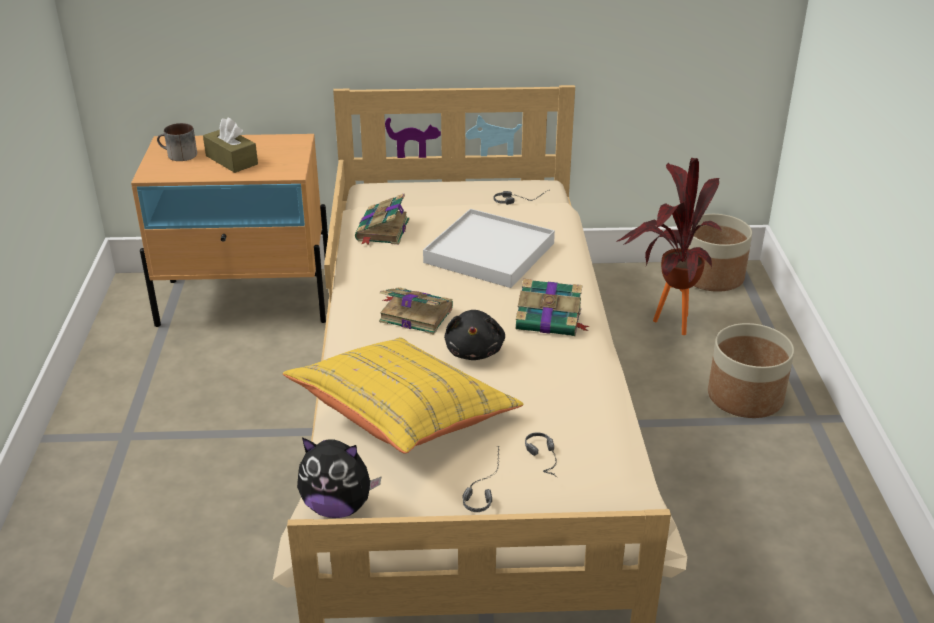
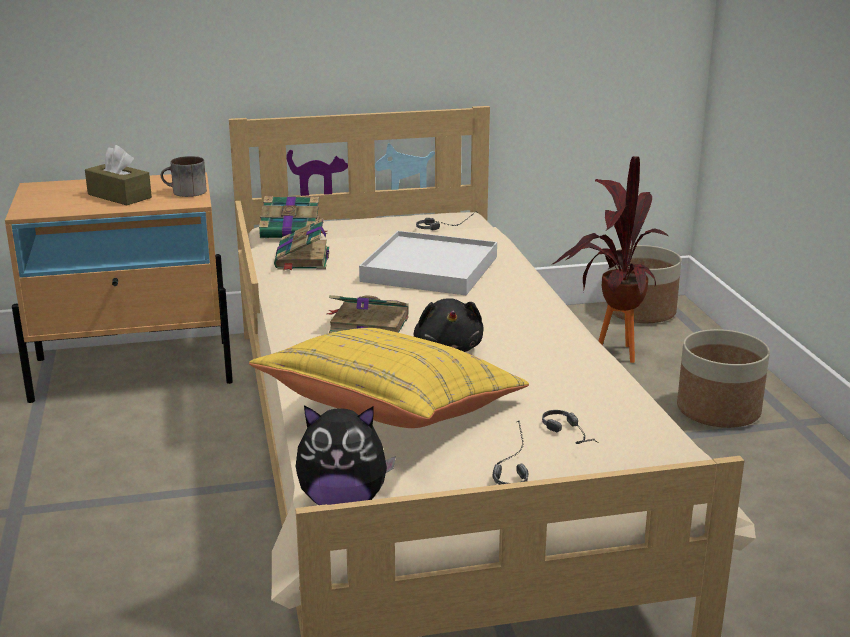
camera: 10 degrees left, 10 degrees down
(178, 155) = (54, 195): mug -> mug (185, 192)
(550, 320) = (521, 318): book -> book (292, 231)

